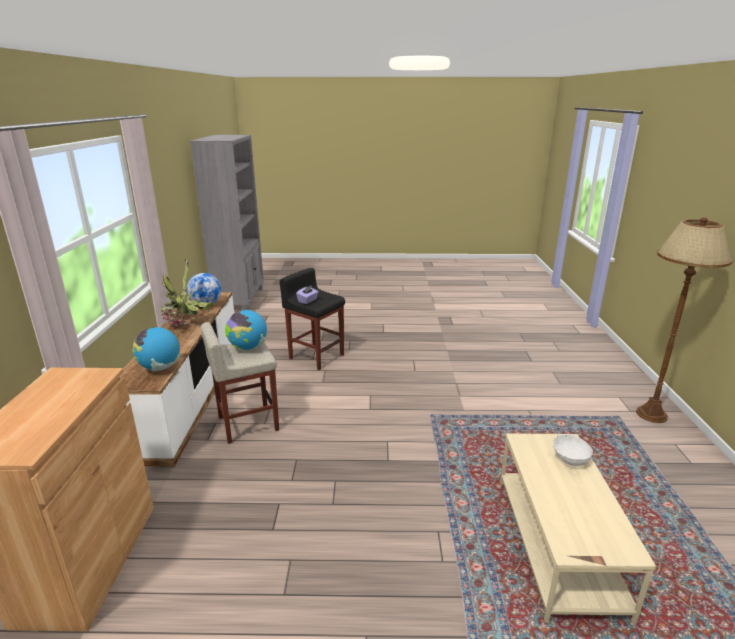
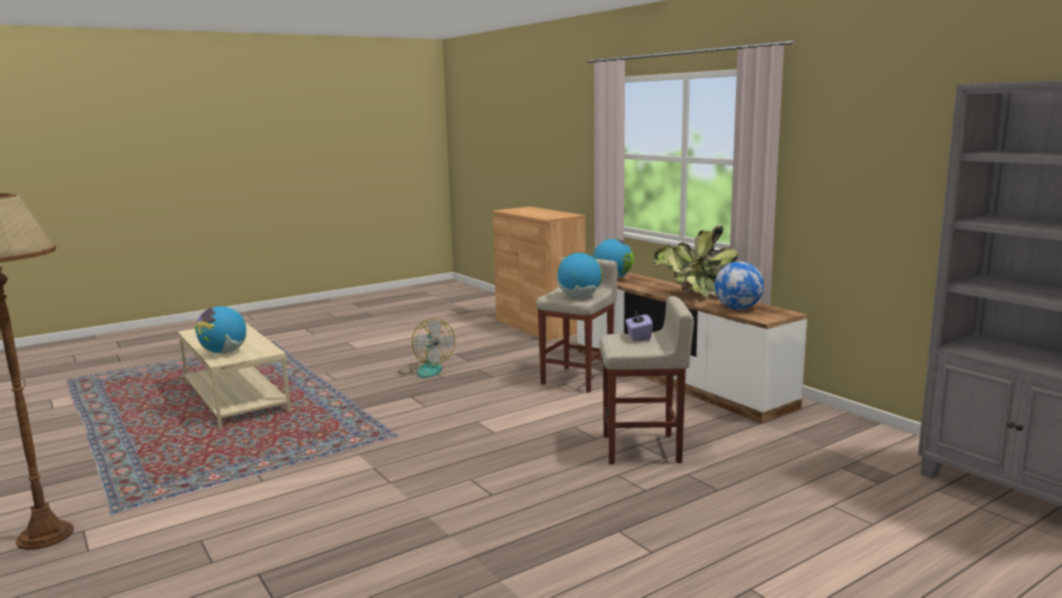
camera: 145 degrees right, 10 degrees down
(316, 356) = (642, 449): black stool -> beige stool
(336, 505) = (426, 369): none -> fan
(569, 459) = (223, 352): white bowl -> globe

